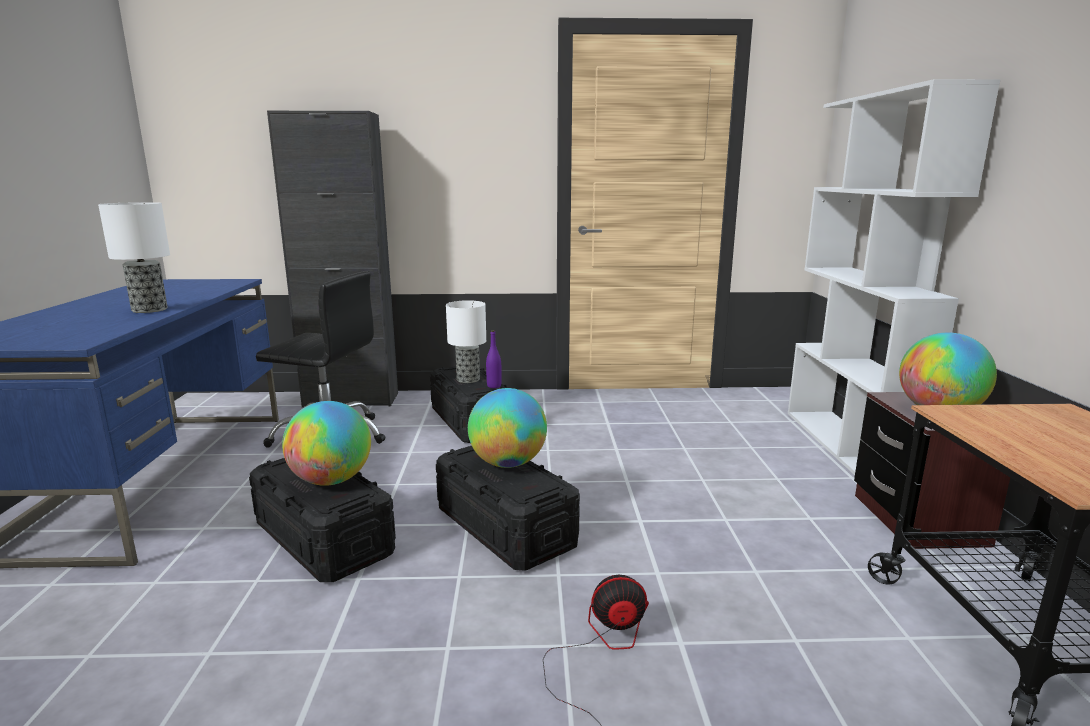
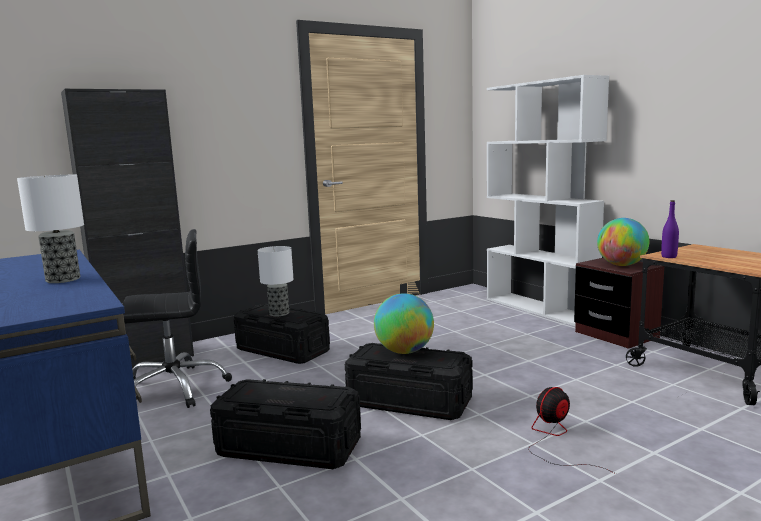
camera: 30 degrees left, 5 degrees down
(331, 480) = (298, 392): globe -> none
(494, 386) = (309, 313): purple bottle -> purple bottle (669, 257)

